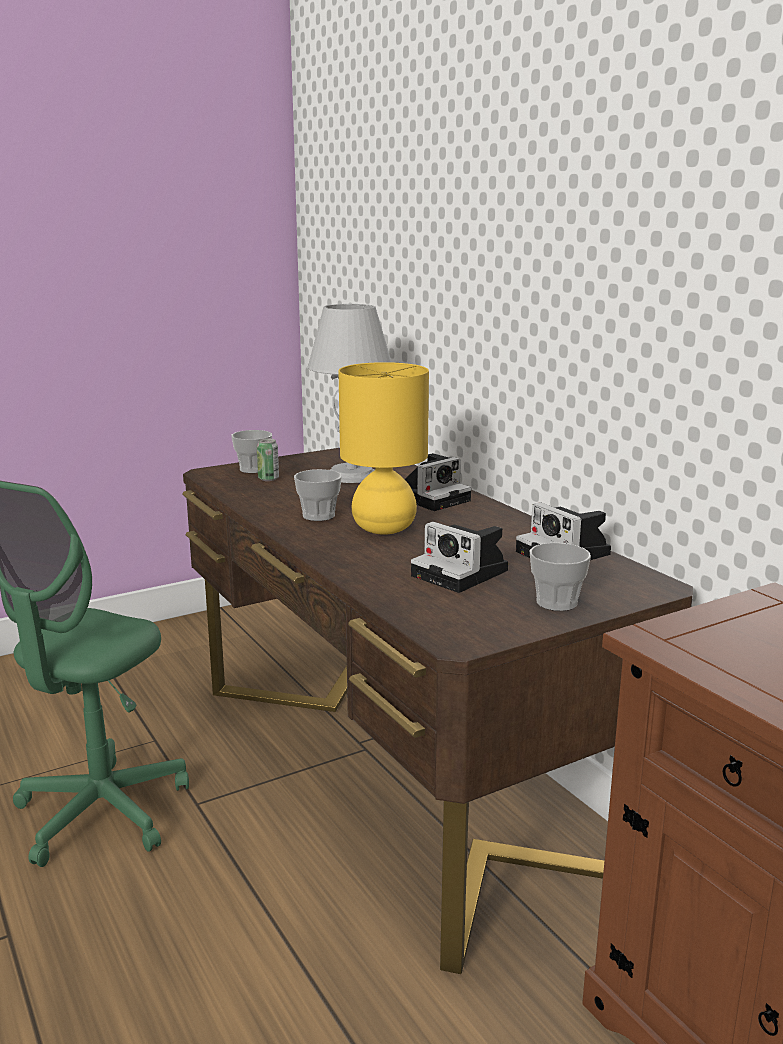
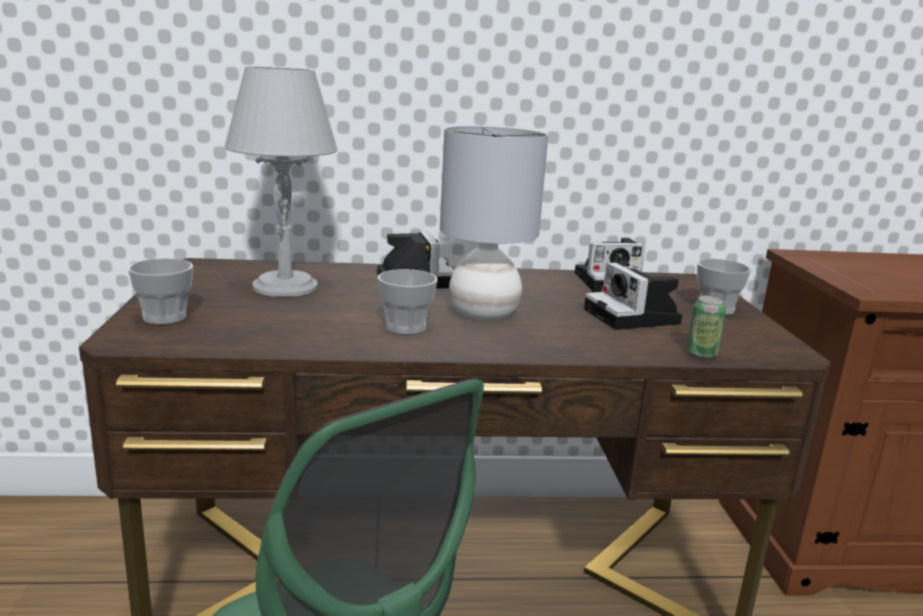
camera: 65 degrees left, 0 degrees up
(268, 479) = (222, 319): can -> can (701, 354)
(384, 528) = (482, 313): yellow table lamp -> grey table lamp
(463, 574) = (634, 317): camera -> camera turned 90 degrees clockwise

